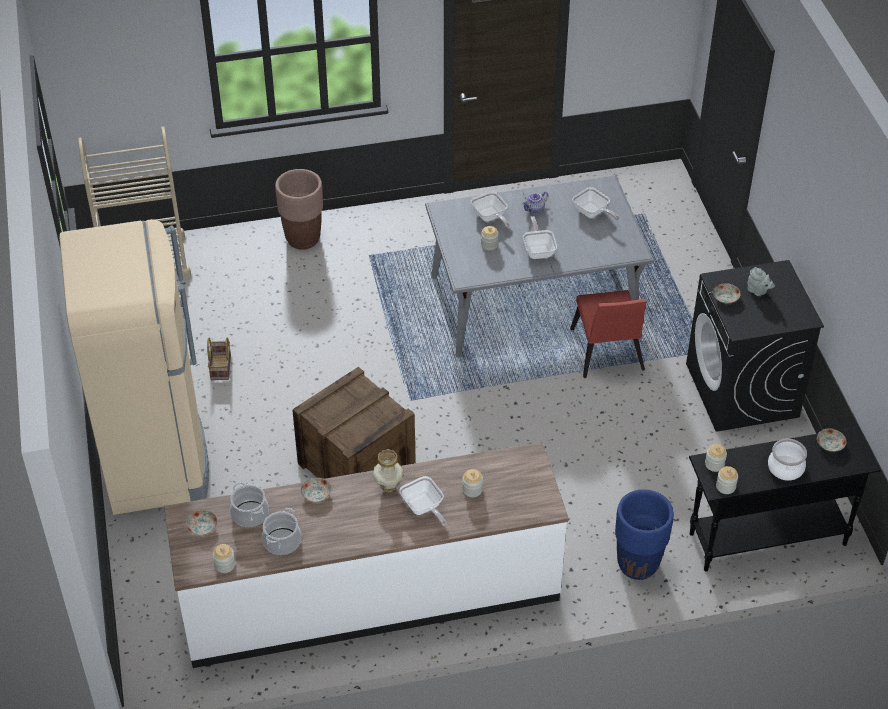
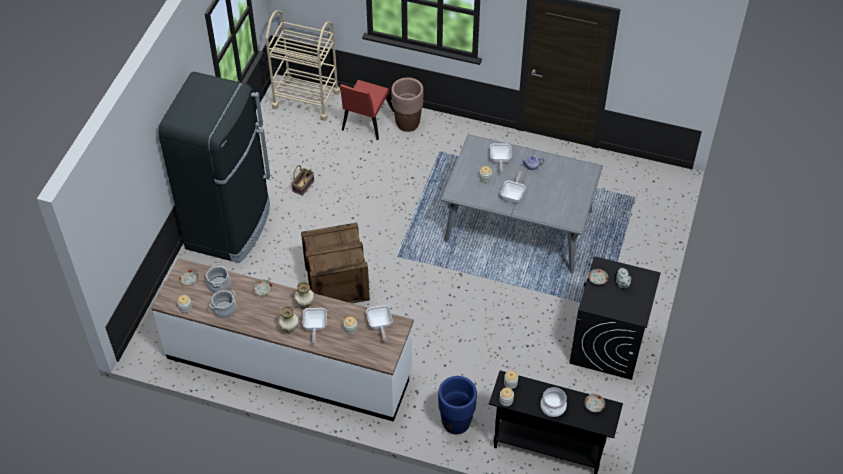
camera: 30 degrees right, 5 degrees up
(156, 460) = (229, 227): beige fridge -> black fridge
(391, 526) = (289, 329): none -> vase
(592, 213) = (566, 185): frying pan -> frying pan (379, 325)
(606, 354) = (539, 281): red chair -> red chair (366, 122)

